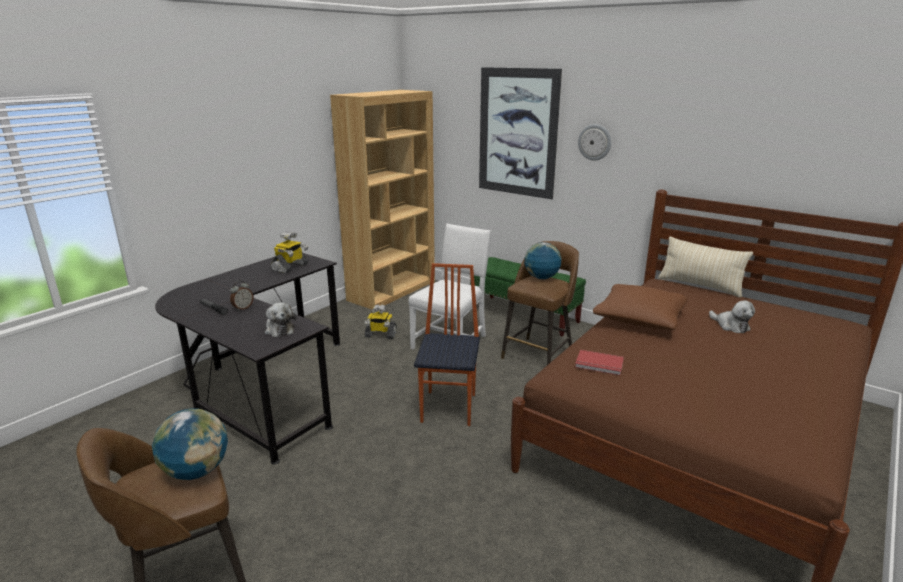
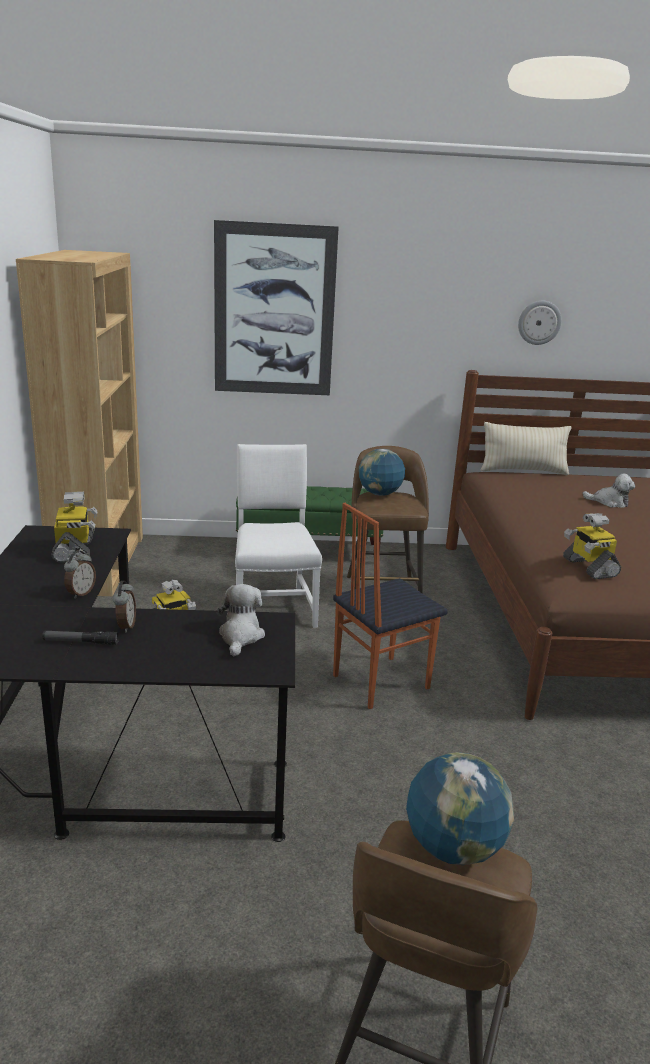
camera: 40 degrees left, 0 degrees up
(255, 287) = (80, 593): none -> alarm clock
(279, 329) = (240, 636): plush toy -> plush toy turned 105 degrees counterclockwise
(450, 407) = (379, 681): chair -> chair turned 90 degrees counterclockwise
(594, 142) = (385, 319): wall clock -> wall clock (539, 322)
(599, 365) = (588, 567): red book -> toy robot
(639, 319) = (540, 514): brown pillow -> none

